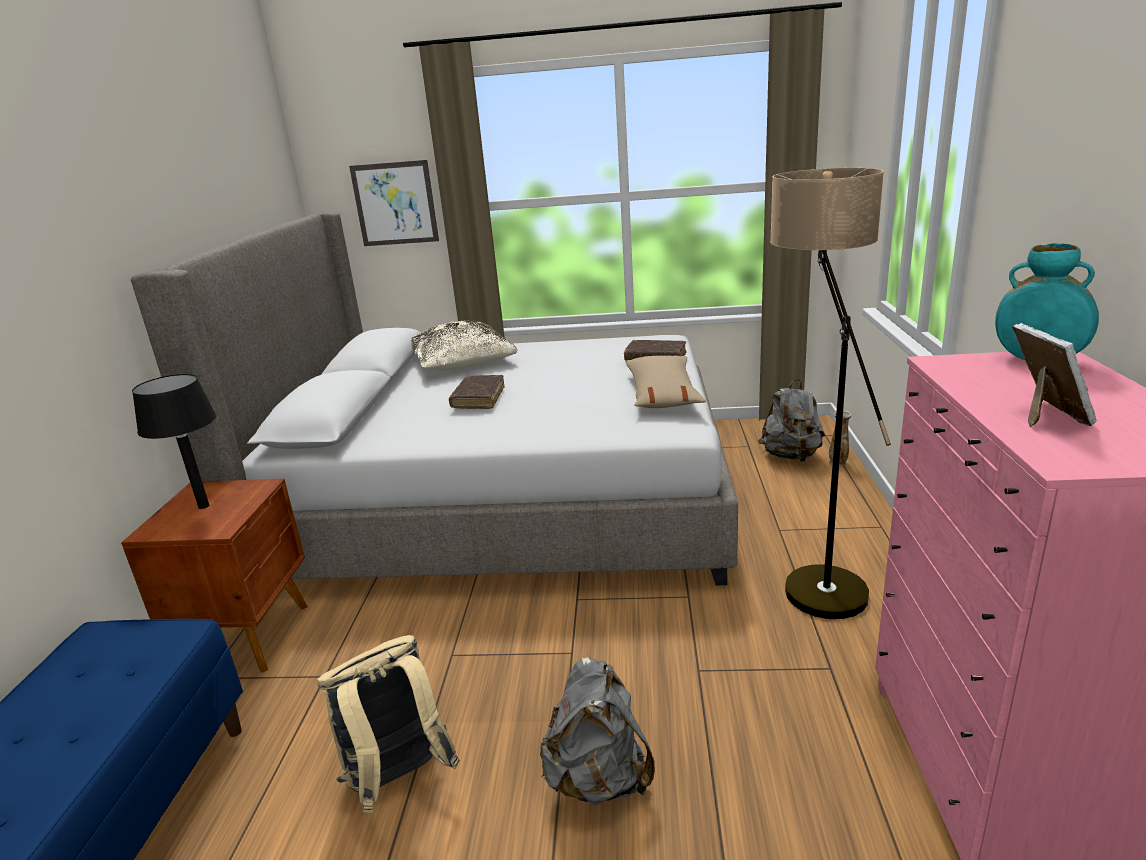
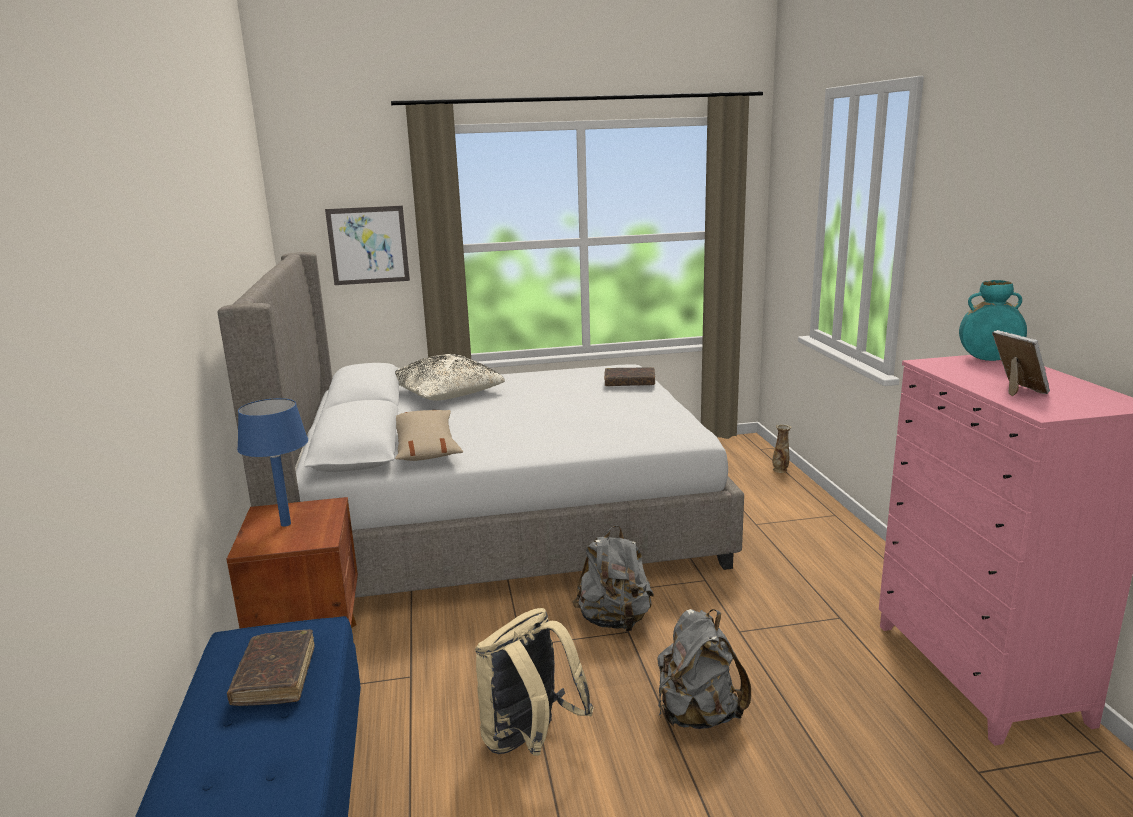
camera: 15 degrees left, 5 degrees down
(203, 506) = (285, 524): black table lamp -> blue table lamp
(478, 399) = (491, 422): brown book -> brown book (275, 676)
(662, 394) = (656, 411): beige pillow -> beige pillow (425, 447)
(791, 456) = (739, 467): grey backpack -> grey backpack (614, 621)
(813, 575) = (798, 554): floor lamp -> none

